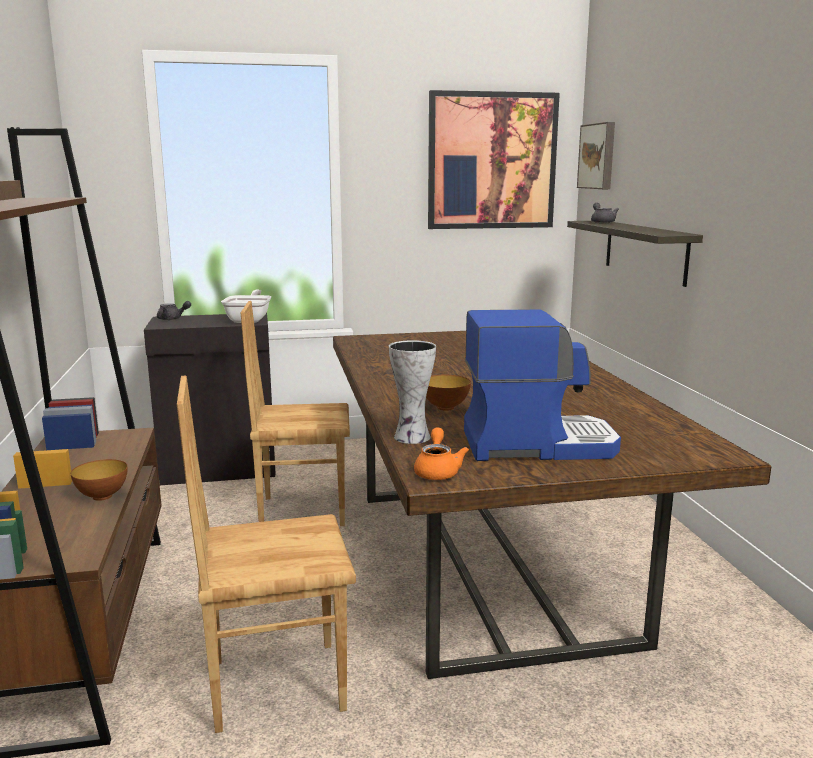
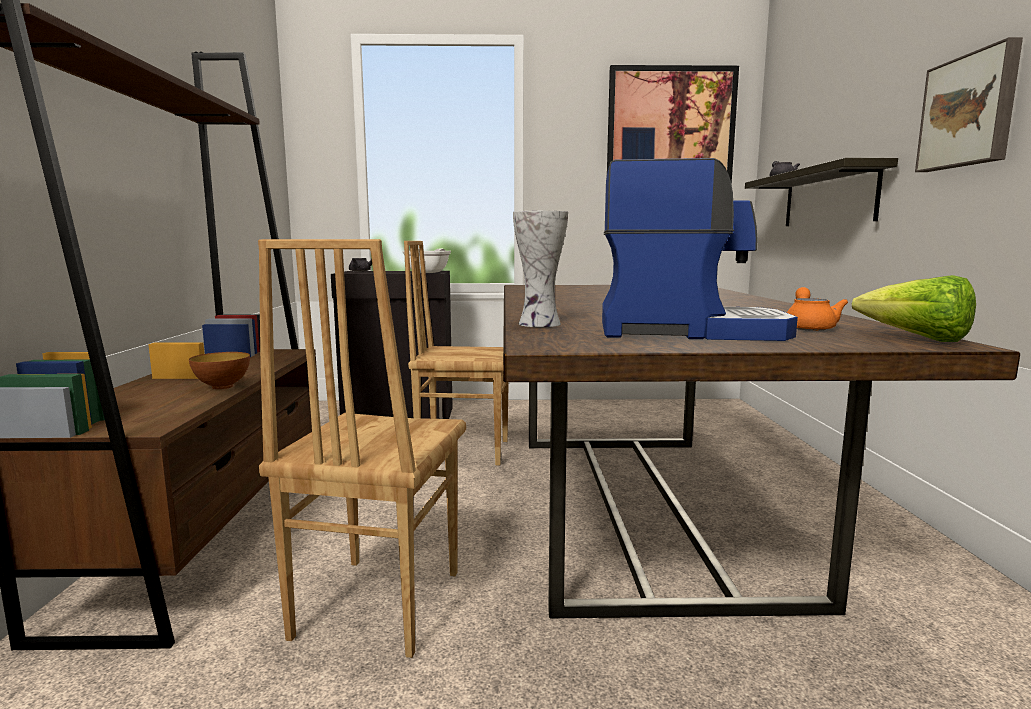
camera: 10 degrees right, 5 degrees down
(275, 683) = (375, 604): brown chair -> brown chair turned 75 degrees counterclockwise
(437, 471) = (554, 341): orange teapot -> orange teapot (809, 327)
(445, 407) = (590, 312): bowl -> none
(598, 156) = (778, 121): picture -> picture (969, 111)
(705, 449) = (916, 339): none -> lettuce

